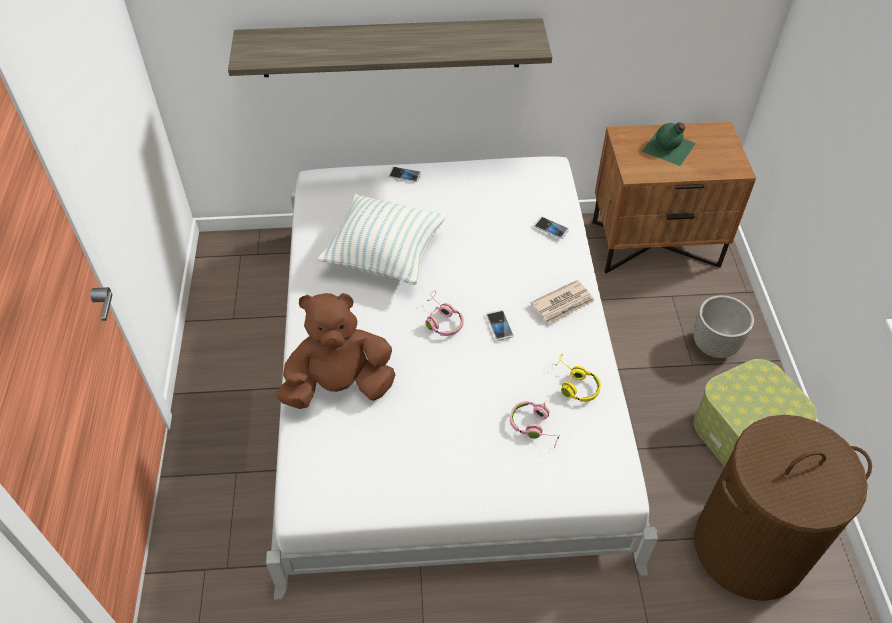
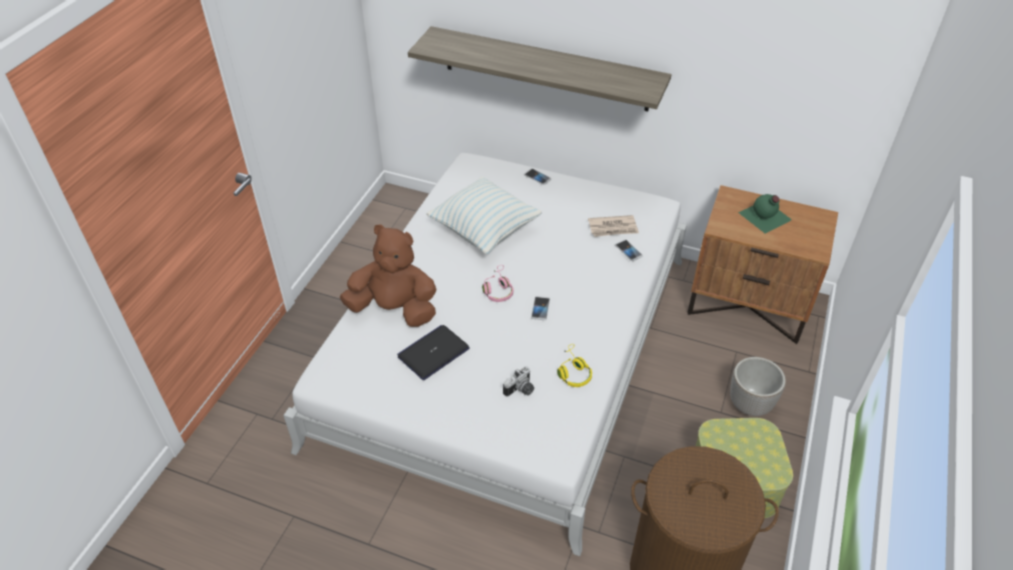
camera: 25 degrees right, 5 degrees down
(416, 421) = (433, 353): none -> laptop
(535, 427) = (521, 390): pink headphones -> camera
(563, 304) = (603, 310): newspaper -> newspaper (613, 228)

